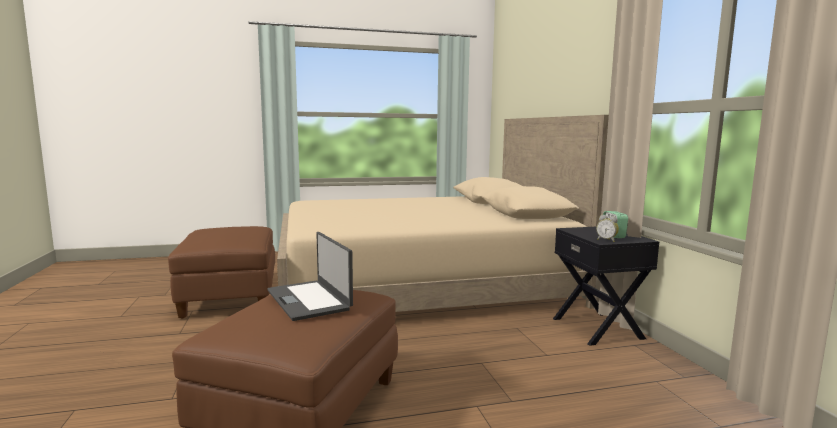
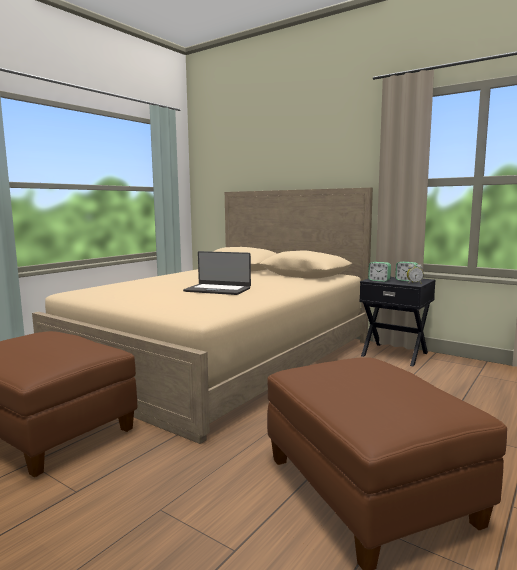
camera: 40 degrees left, 0 degrees up
(309, 300) = (357, 375): laptop -> laptop (218, 290)
(579, 231) = (379, 280): none -> alarm clock

